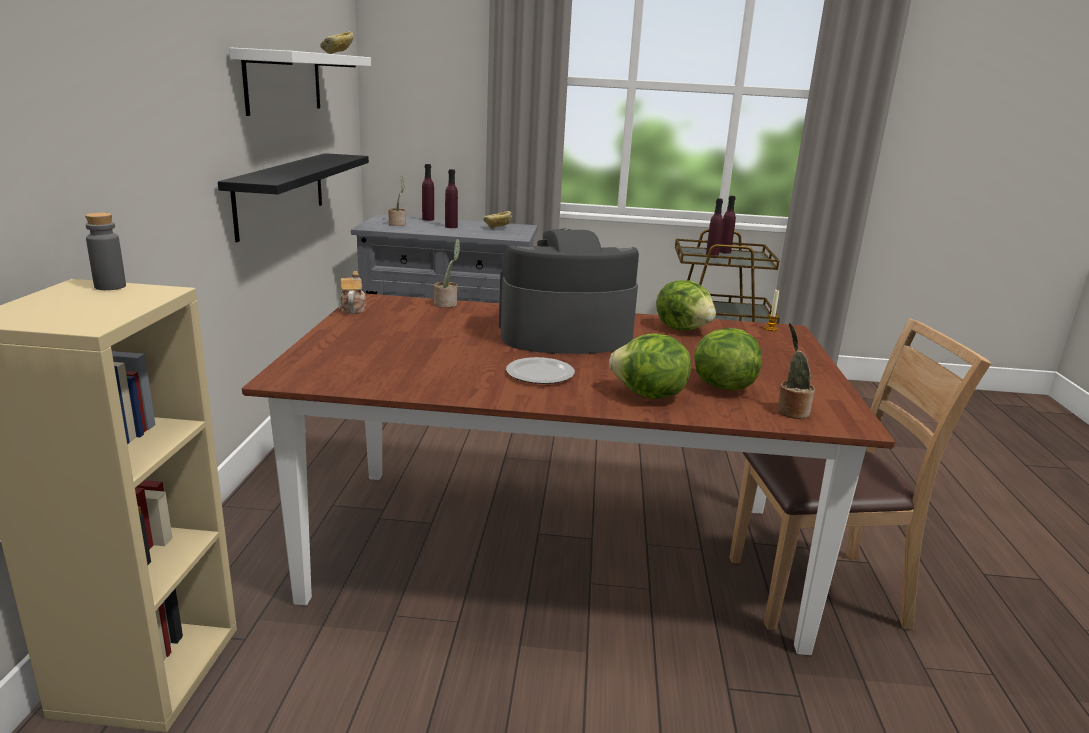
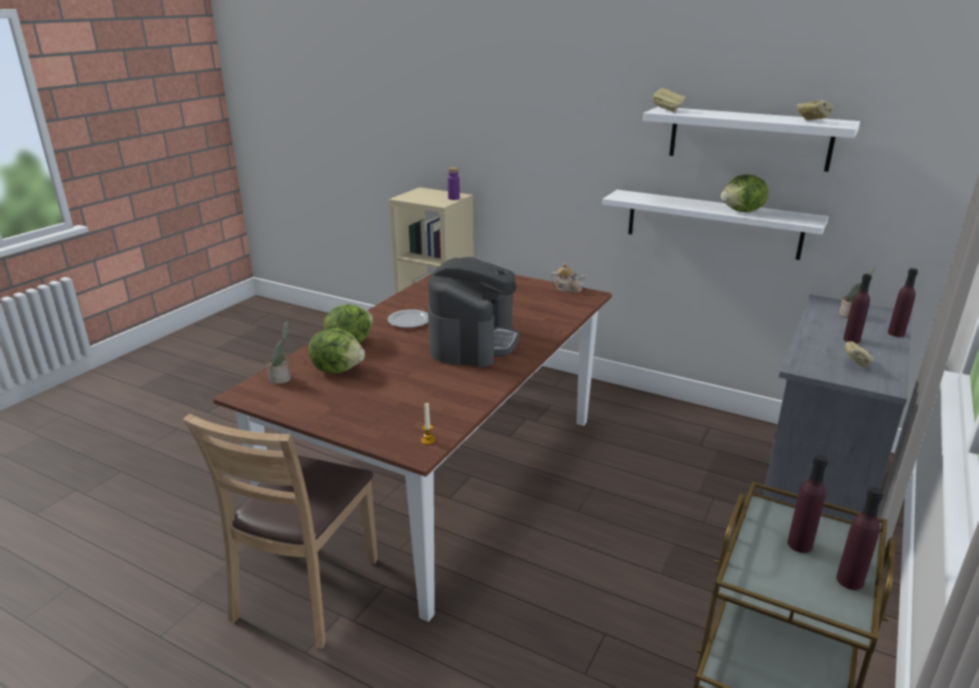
camera: 115 degrees right, 5 degrees up
(110, 286) = (453, 198): grey bottle -> purple bottle
(277, 49) = (668, 111): none -> bread
(281, 193) = (713, 224): black shelf -> white shelf
(447, 304) = (569, 316): potted plant -> none
(683, 329) = (457, 393): lettuce -> lettuce (742, 212)

